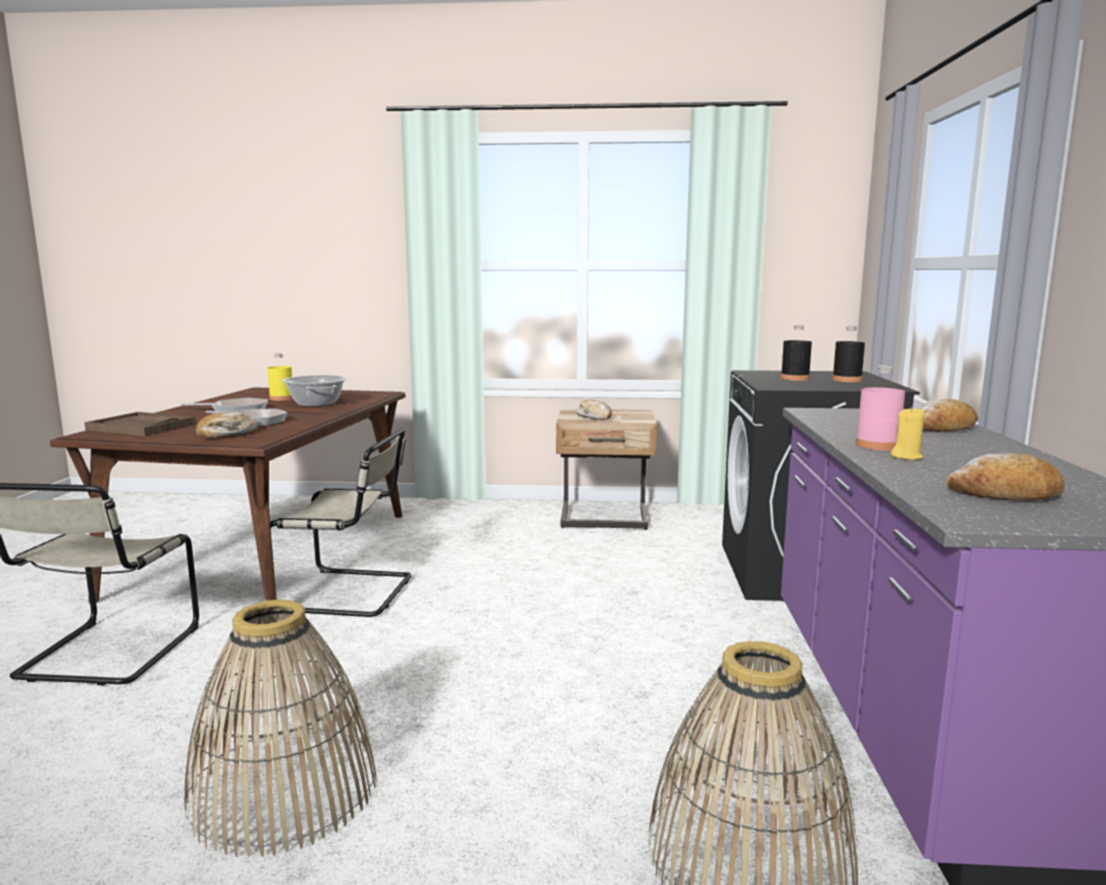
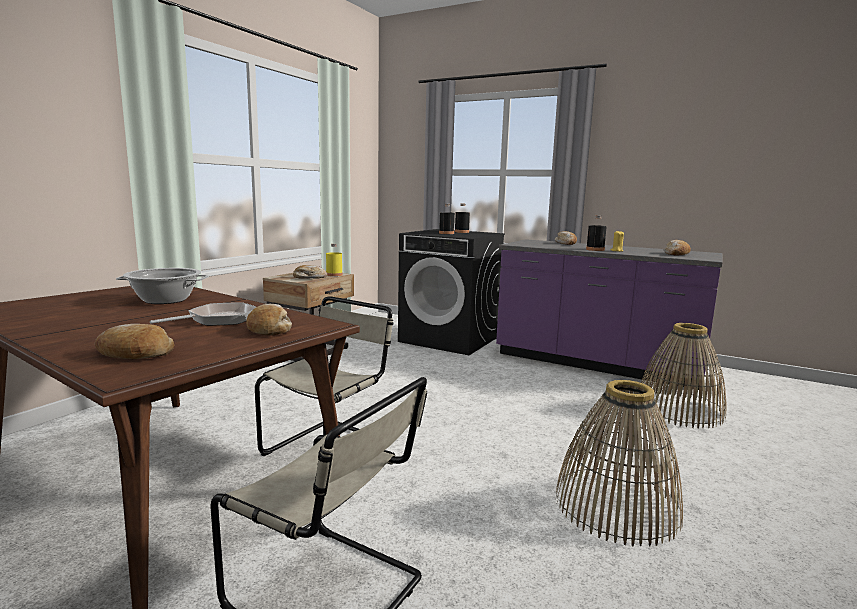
camera: 65 degrees left, 0 degrees up
(141, 427) = (134, 354): brown tray -> bread
(236, 410) = (123, 321): frying pan -> none
(281, 398) = (92, 305): yellow bottle -> yellow bottle (334, 275)
(877, 445) = (595, 249): pink bottle -> black bottle

